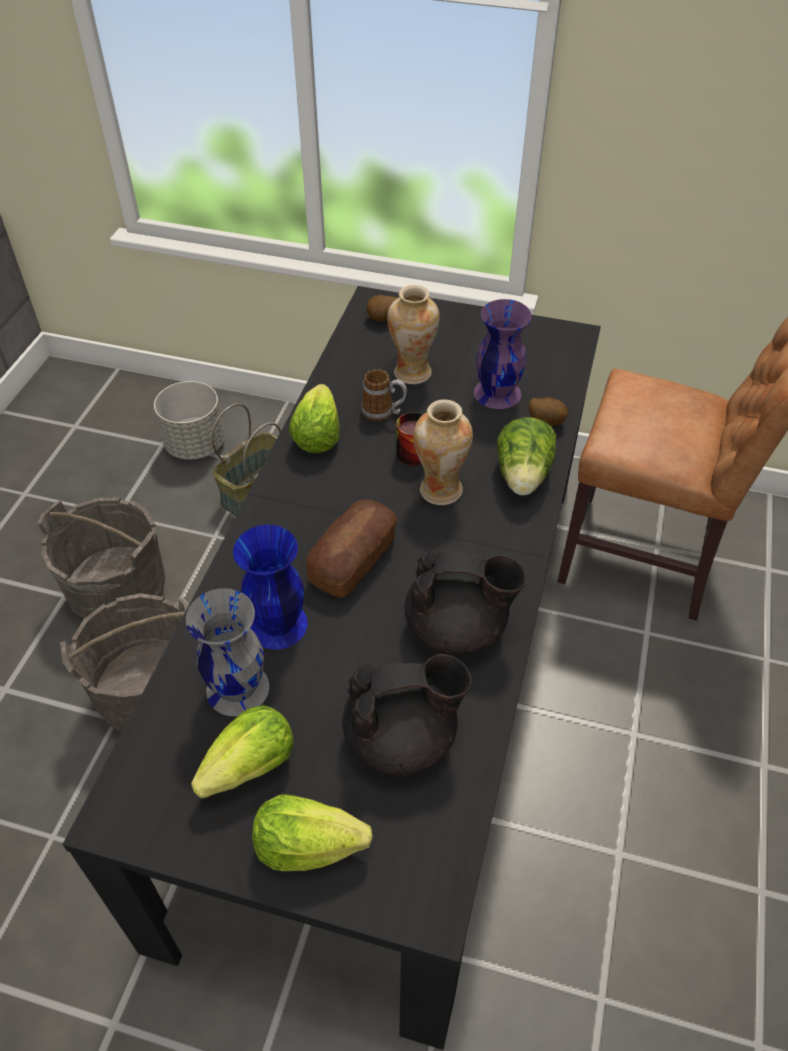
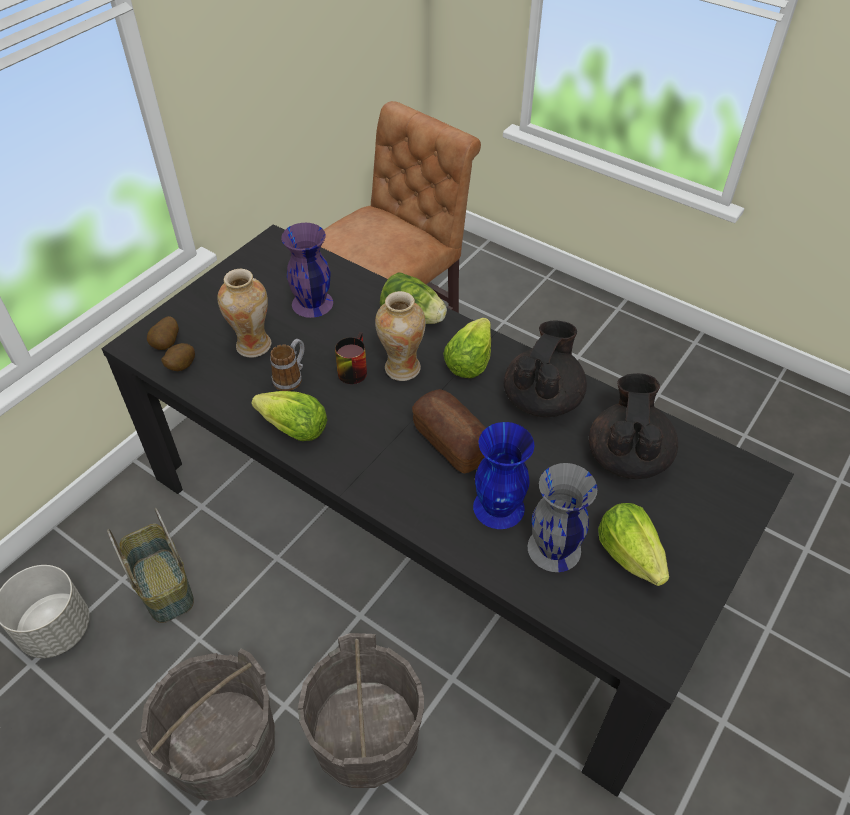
camera: 70 degrees left, 0 degrees up
(307, 845) = (702, 534): lettuce -> lettuce (469, 362)
(546, 421) = (361, 288): potato -> potato (180, 367)

